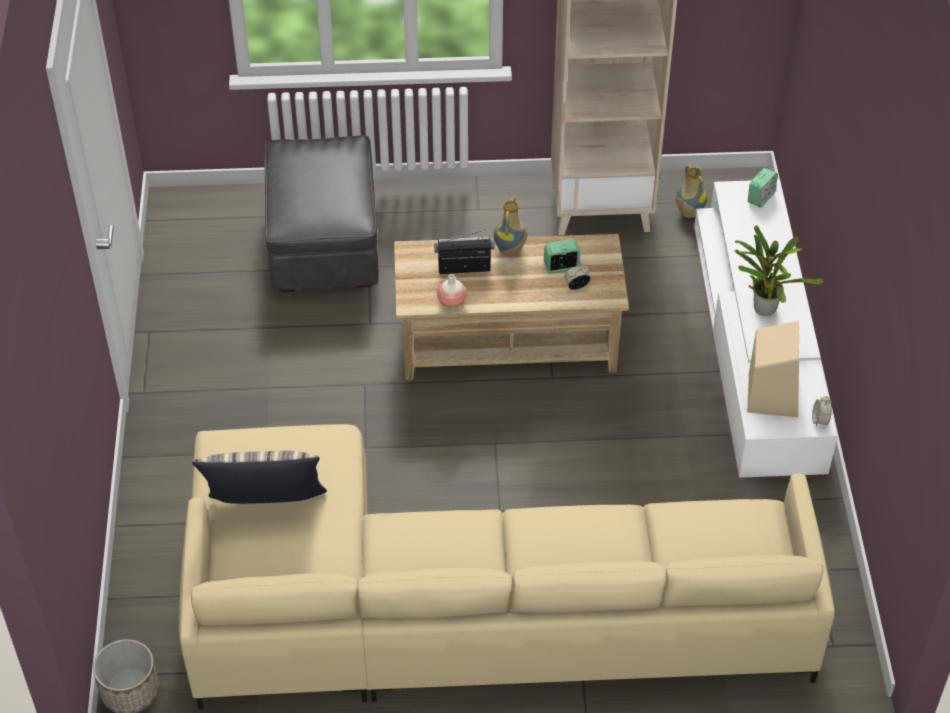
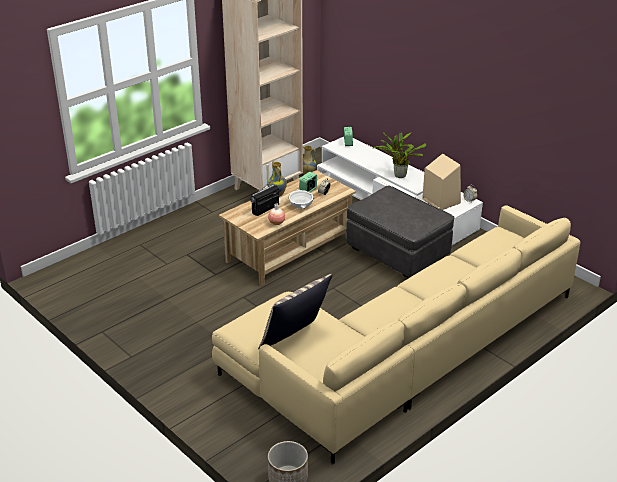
camera: 40 degrees left, 15 degrees down
(323, 244) = (152, 256): grey ottoman -> grey ottoman (397, 253)
(521, 288) = (301, 205): none -> white bowl

